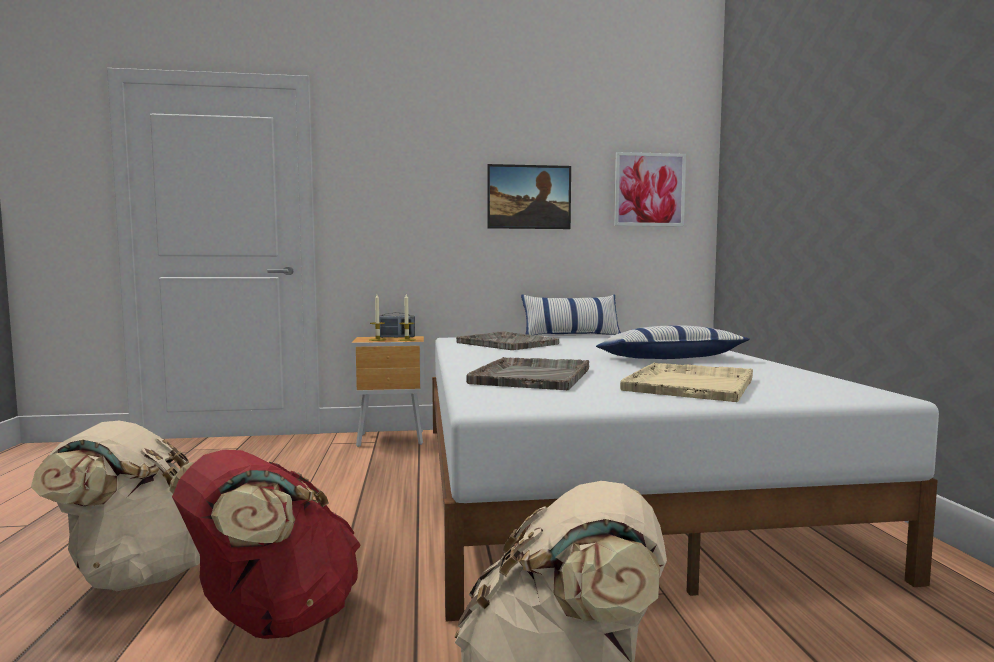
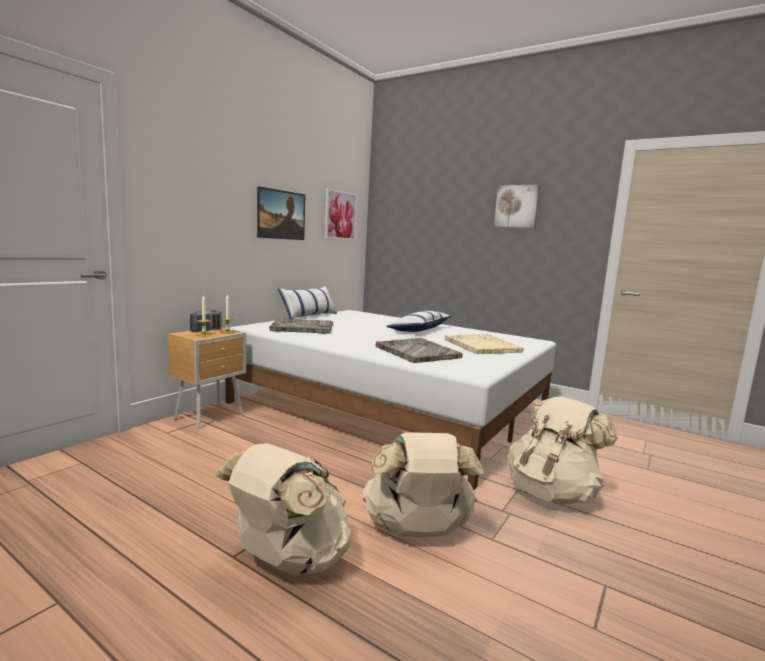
camera: 50 degrees left, 5 degrees up
(272, 620) = (417, 531): red backpack -> beige backpack
(918, 100) = (516, 206): none -> picture

